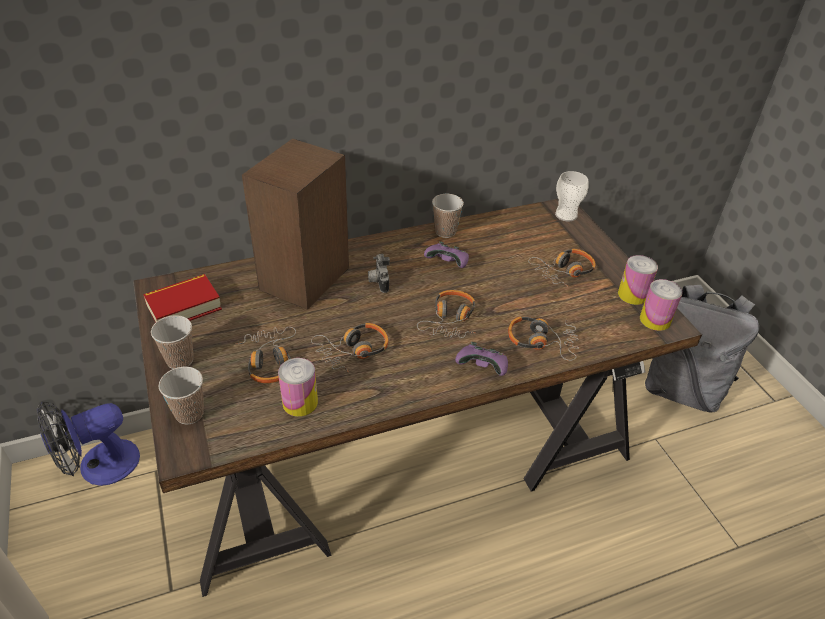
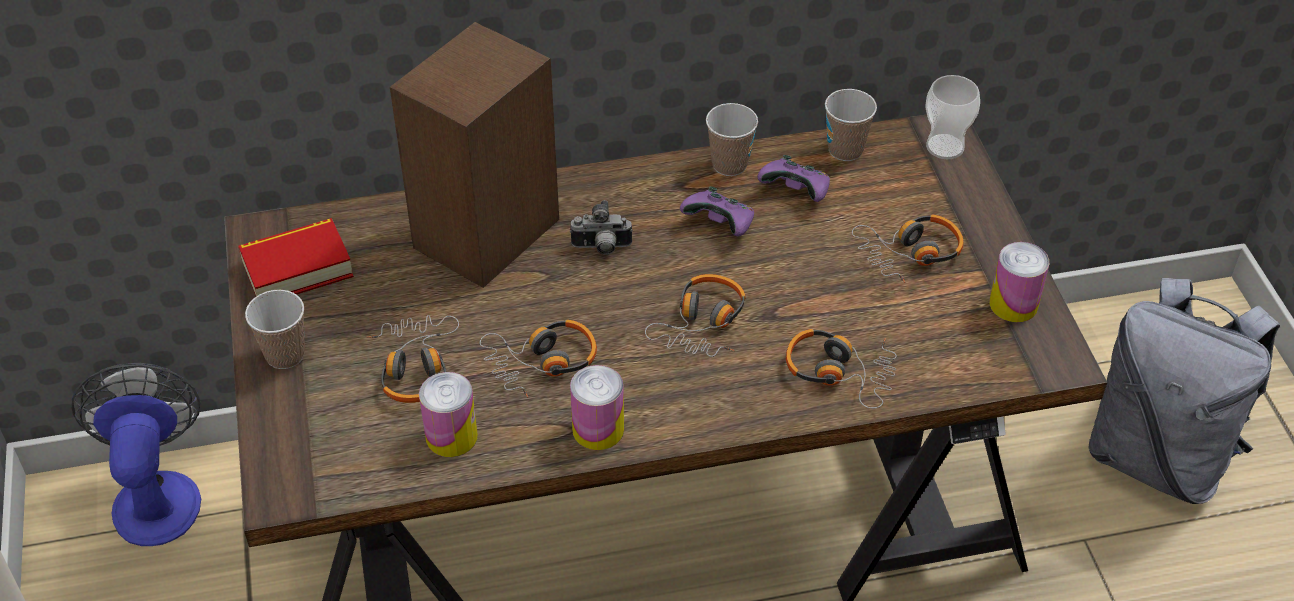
camera: 10 degrees right, 5 degrees up
(99, 467) = (156, 494): fan -> fan turned 105 degrees clockwise
(189, 414) = (292, 438): cup -> cup (845, 150)
(378, 281) = (601, 248): camera -> camera turned 90 degrees counterclockwise
(482, 368) = (734, 407): purple game controller -> purple game controller (796, 192)
(655, 320) = (1036, 351): can -> can (598, 429)

